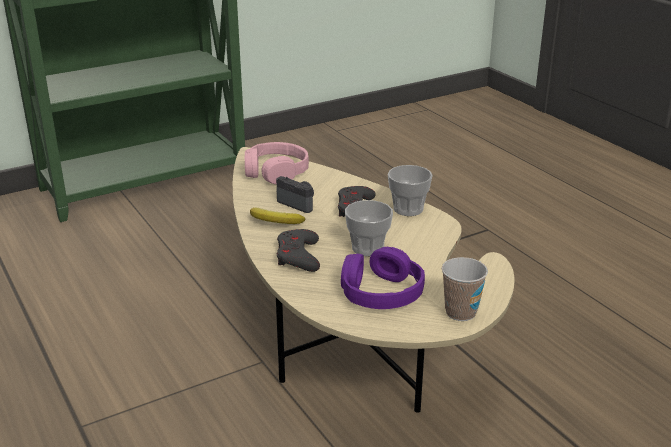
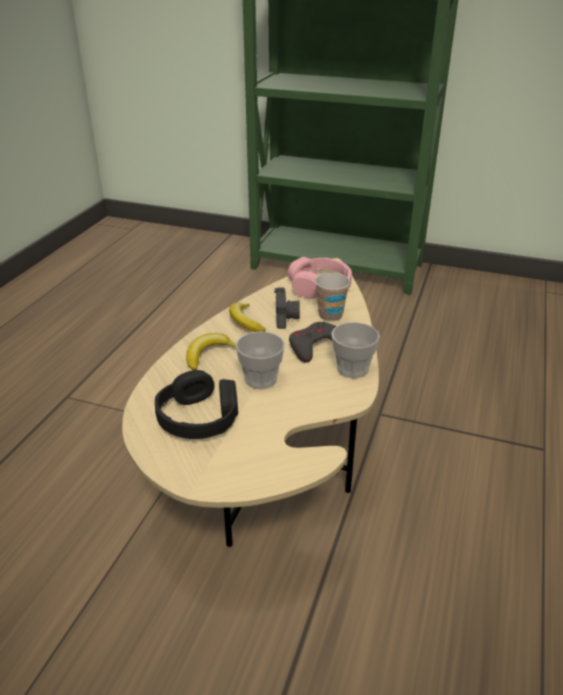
camera: 50 degrees right, 5 degrees up
(298, 256) = (208, 355): grey game controller -> banana
(381, 292) = (199, 417): purple headphones -> black headphones
(460, 312) = (214, 475): cup -> cup (330, 315)

